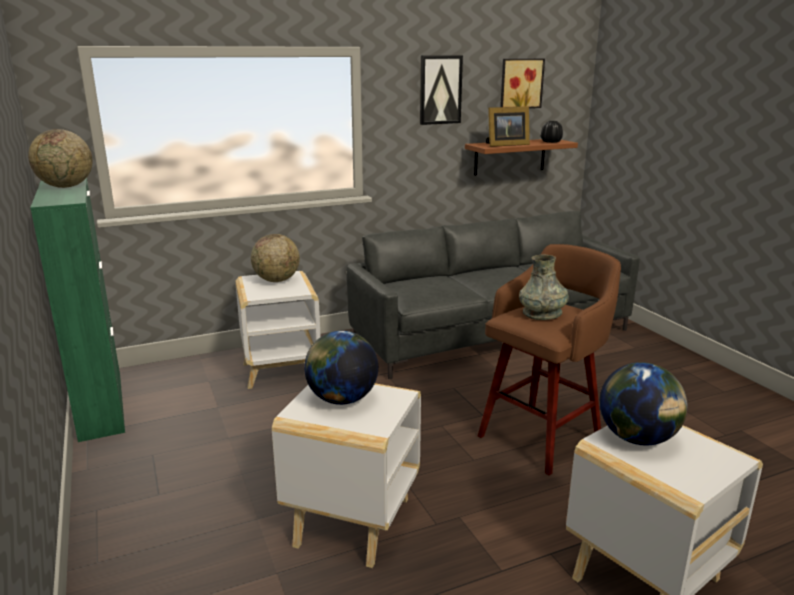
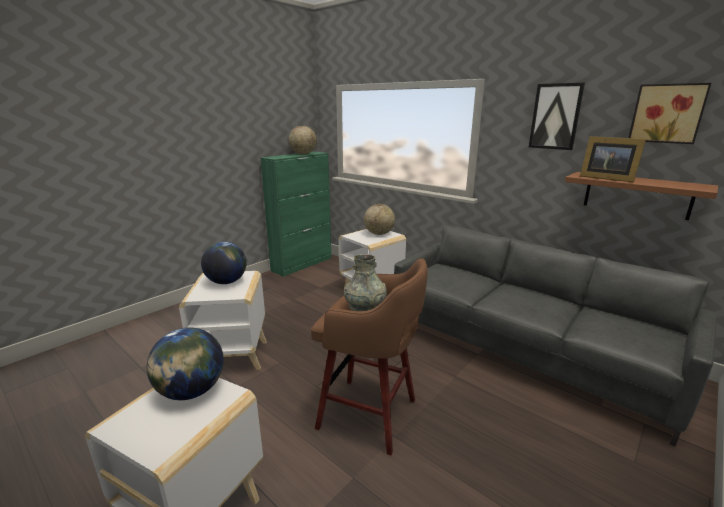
camera: 65 degrees right, 0 degrees up
(551, 142) = (680, 186): black vase -> none

